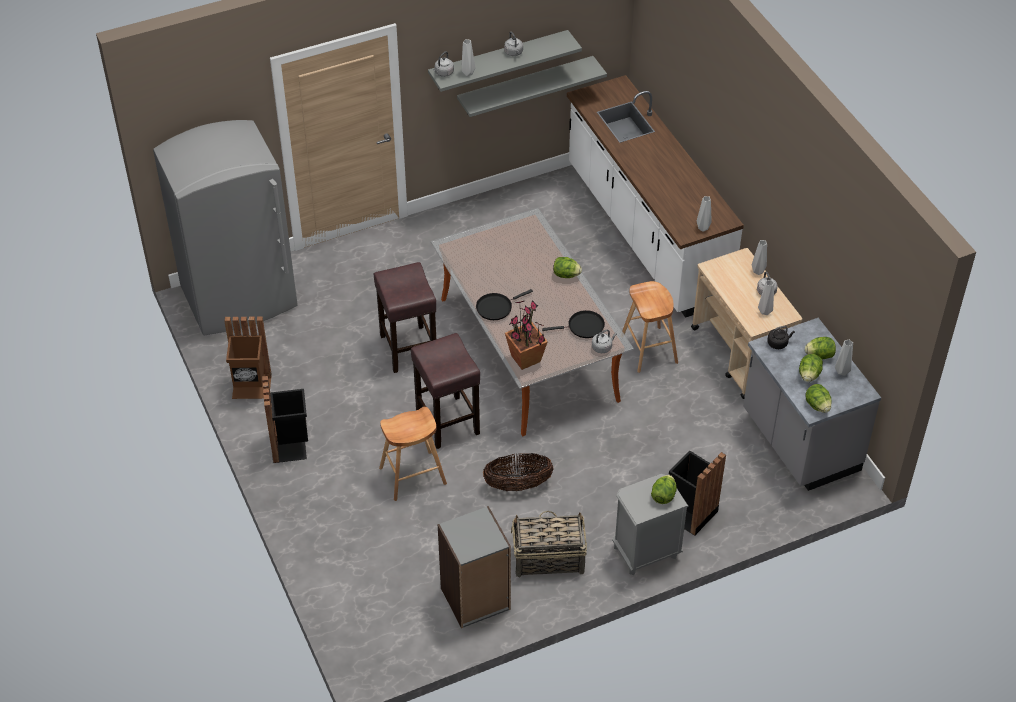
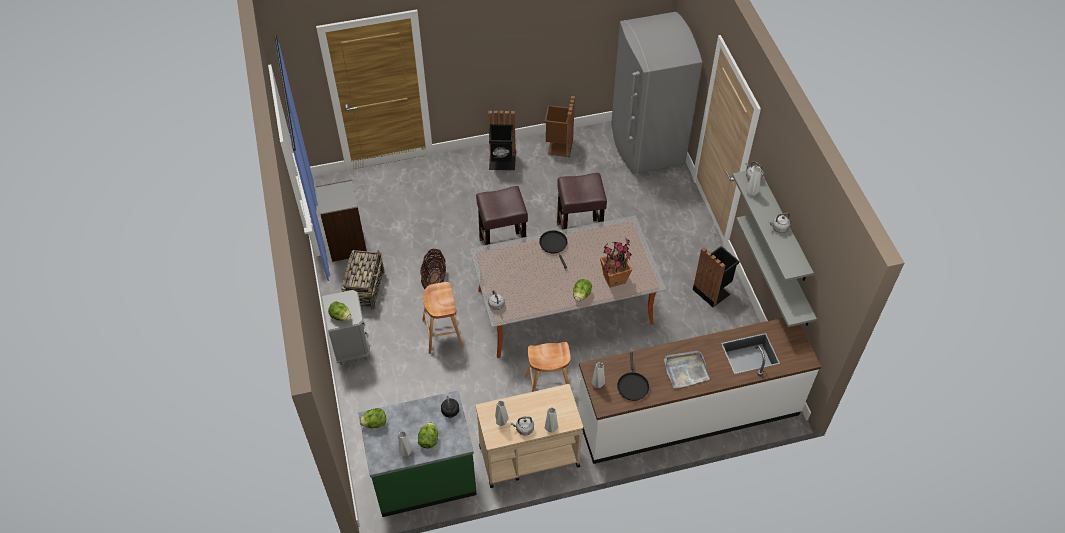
camera: 100 degrees right, 5 degrees up
(413, 476) = (459, 223): brown stool -> brown stool (442, 333)
(525, 359) = (496, 255): potted plant -> potted plant (614, 278)
(583, 327) = (521, 296): black frying pan -> black frying pan (632, 385)
(662, 165) = (685, 370): none -> grey tray
(690, 513) = (377, 382): black trash can -> black trash can (712, 291)
(799, 443) = (423, 476): grey counter -> green counter
(809, 375) = (409, 426): lettuce -> none

